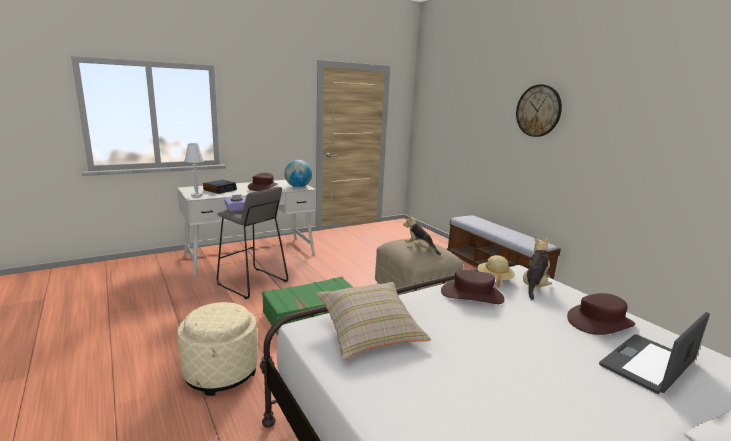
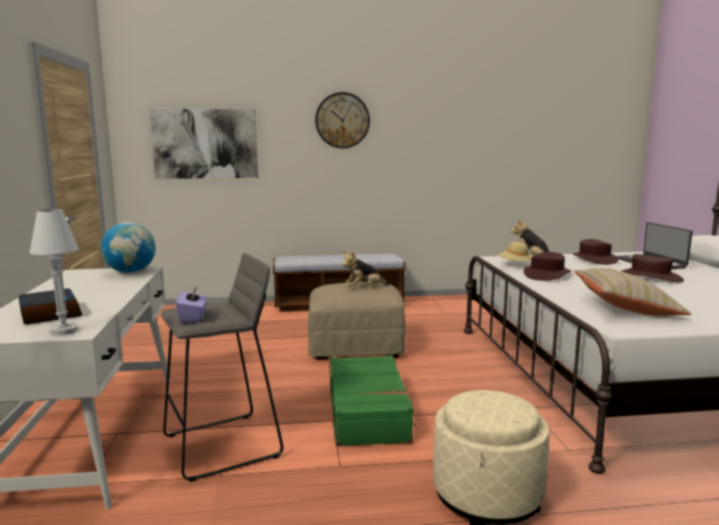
camera: 65 degrees left, 5 degrees down
(263, 187) = (88, 288): brown hat -> brown hat (650, 277)
(450, 121) = (205, 144): none -> picture

